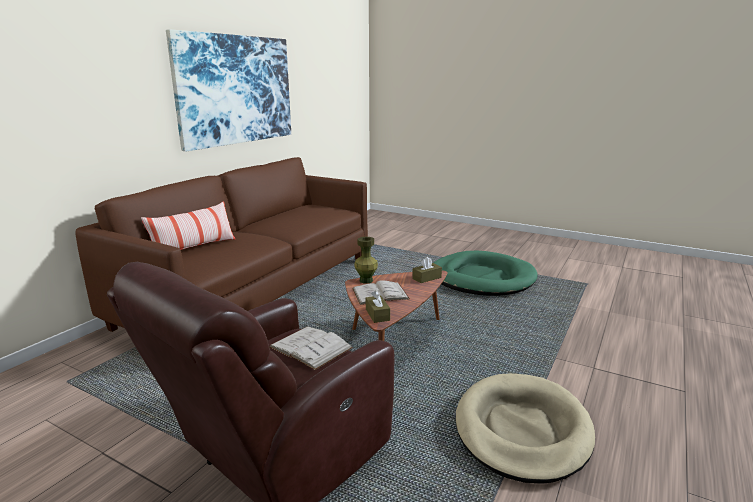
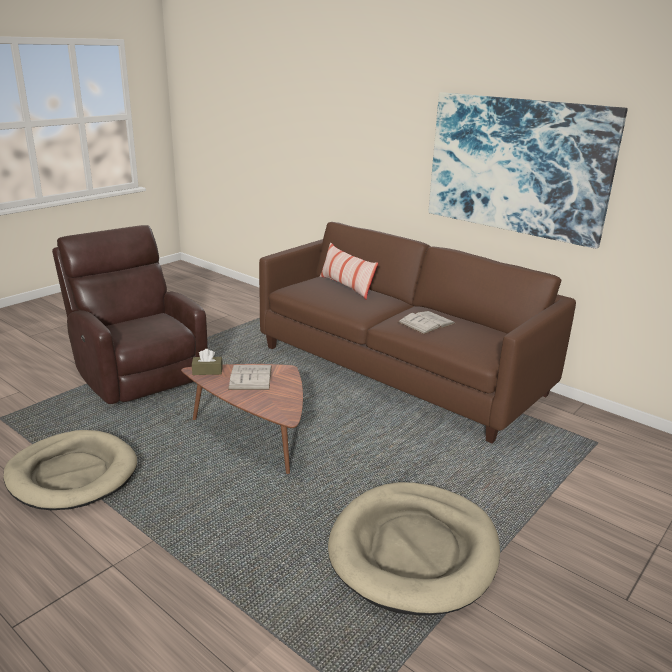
camera: 100 degrees right, 5 degrees up
(310, 347) = (151, 329): white book -> white book (426, 323)
(366, 280) = (288, 375): green vase -> none
(426, 278) = (277, 408): brown tissue box -> none
(481, 278) = (414, 550): green dog bed -> beige dog bed

